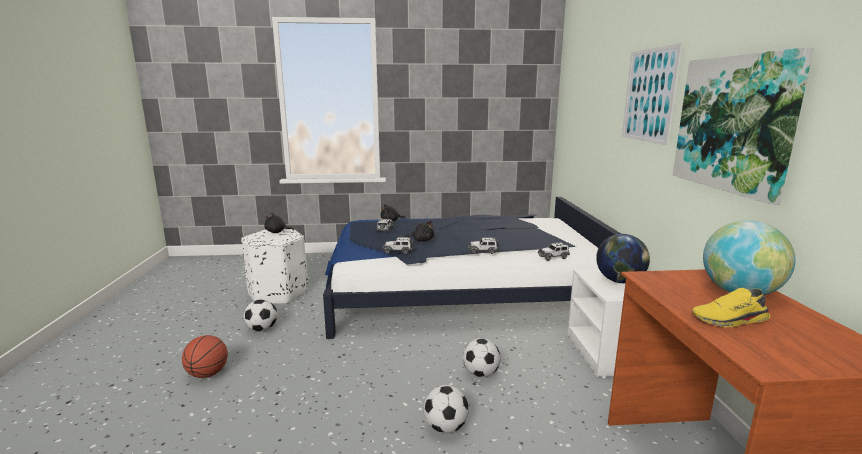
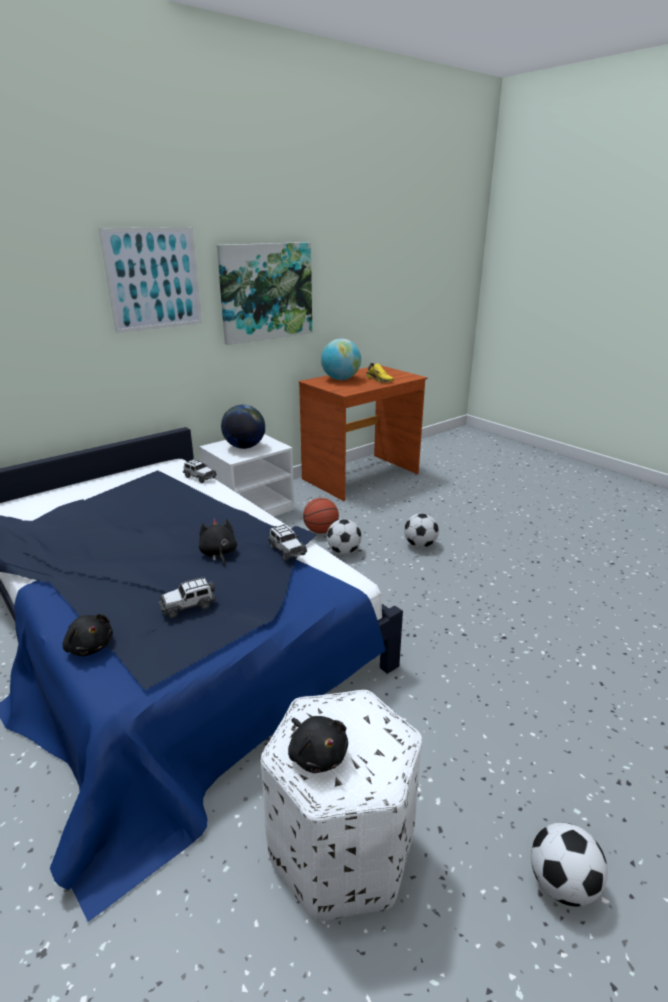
camera: 125 degrees left, 10 degrees up
(207, 374) = (563, 710): basketball -> basketball (321, 531)
(262, 329) = (453, 748): football -> football (562, 884)
(483, 251) = (226, 505): toy car -> none

